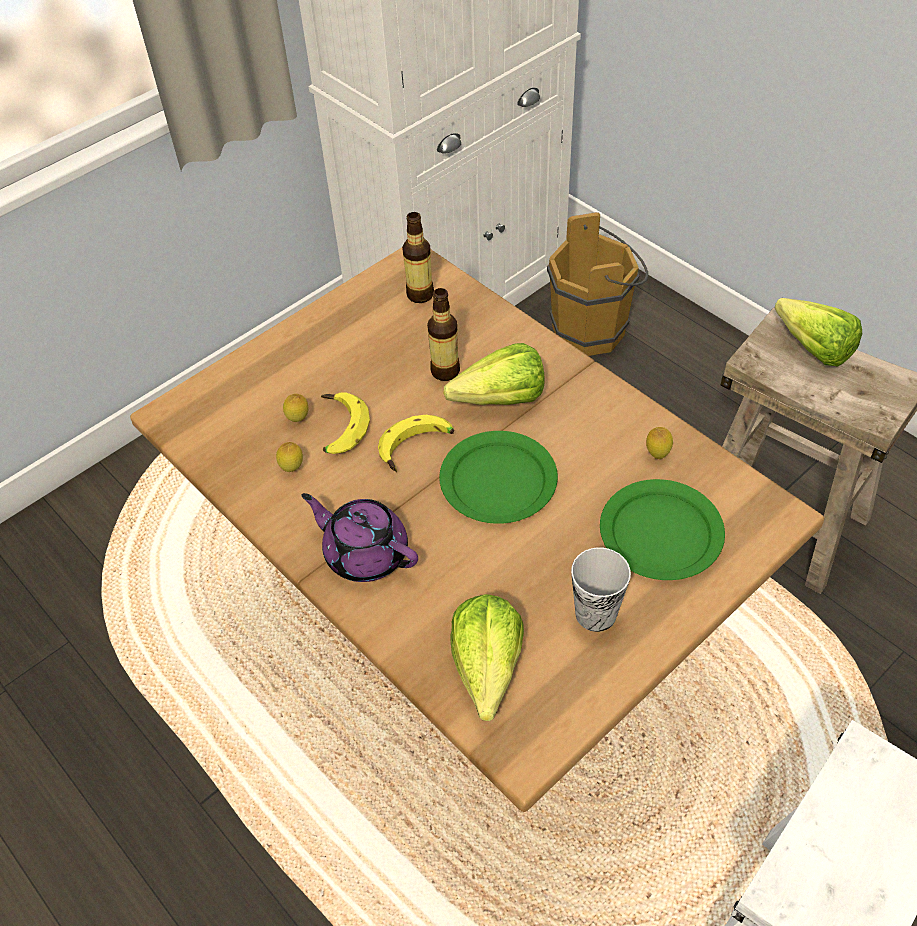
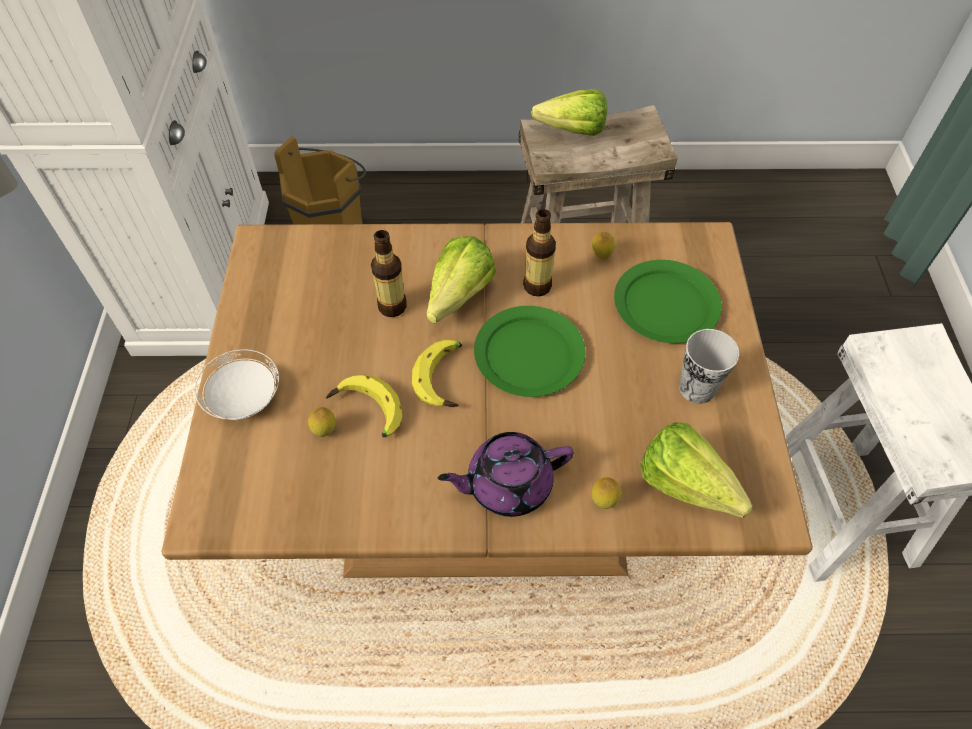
camera: 50 degrees left, 5 degrees up
(279, 359) = (244, 398): none -> white plate
(292, 469) = (370, 472): lemon -> lemon (603, 501)
(420, 294) = (298, 264): bottle -> bottle (537, 286)

